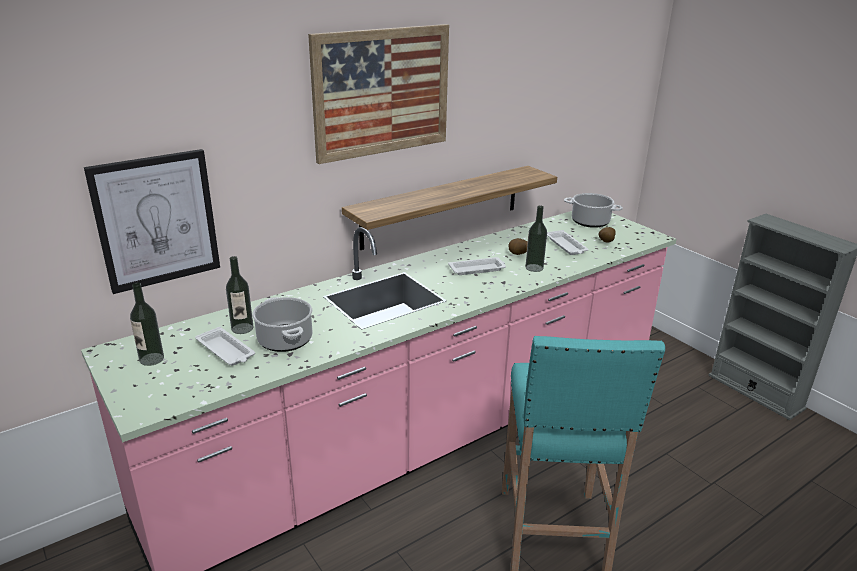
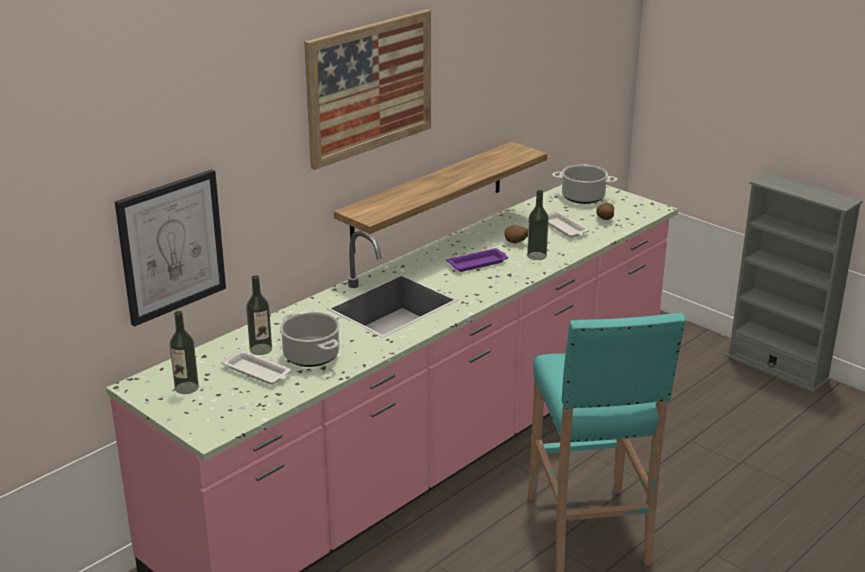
camera: 10 degrees left, 0 degrees up
(478, 269) = (478, 263): white tray -> purple tray

